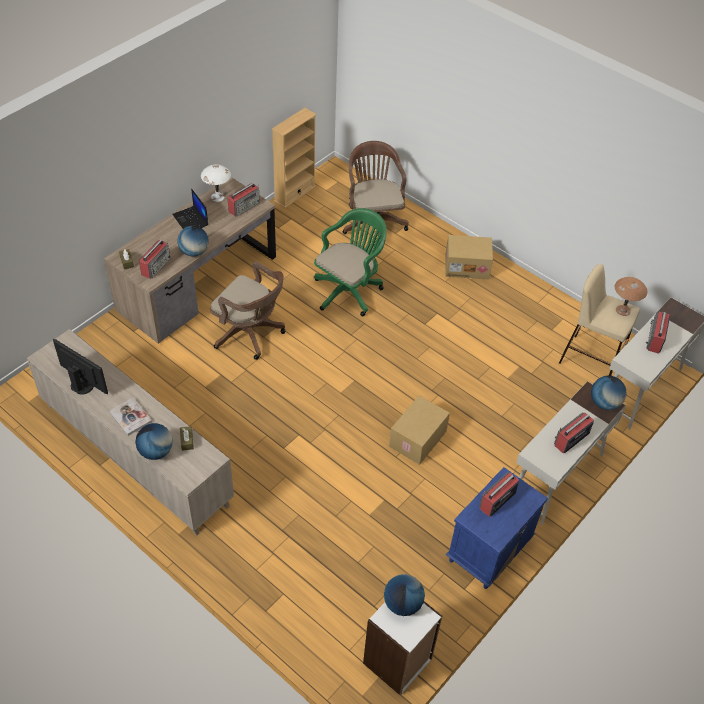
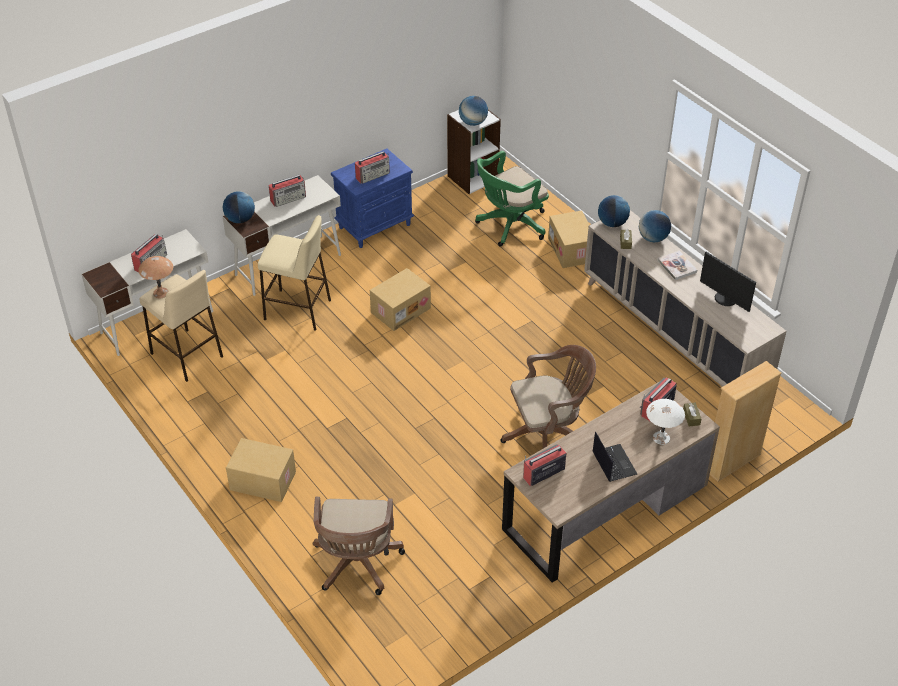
camera: 165 degrees left, 5 degrees down
(194, 252) = (611, 419): globe -> globe (612, 223)
(218, 197) = (576, 493): white table lamp -> white table lamp (661, 438)
(250, 334) = (548, 434): brown office chair -> brown office chair turned 120 degrees clockwise
(251, 554) = (572, 250): none -> cardboard box
(294, 193) = (454, 633): beige bookcase -> beige bookcase (732, 462)
(349, 290) = (419, 471): green office chair -> green office chair (509, 226)
(517, 423) = (298, 310): none -> beige stool

